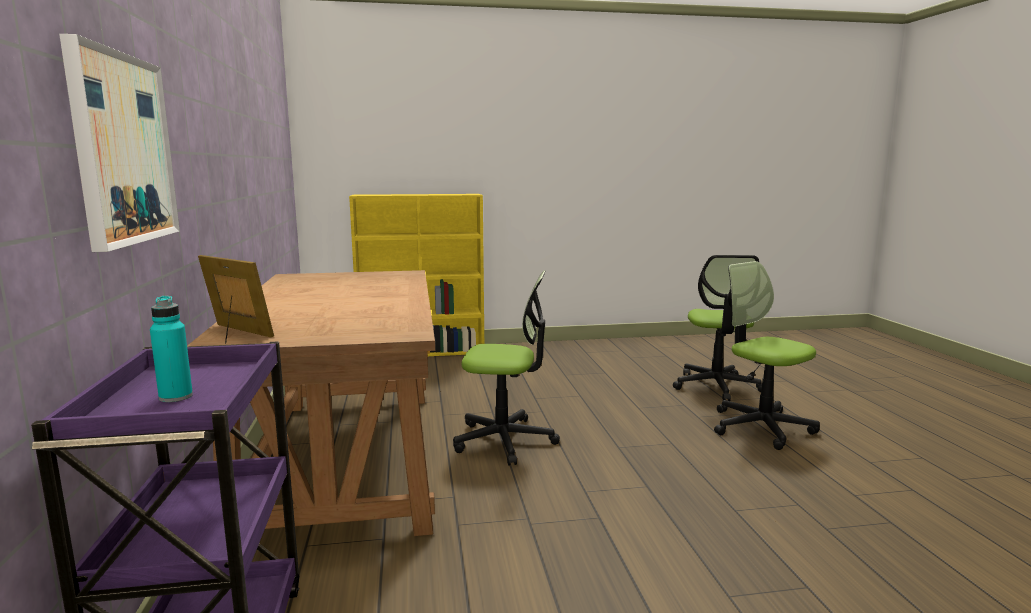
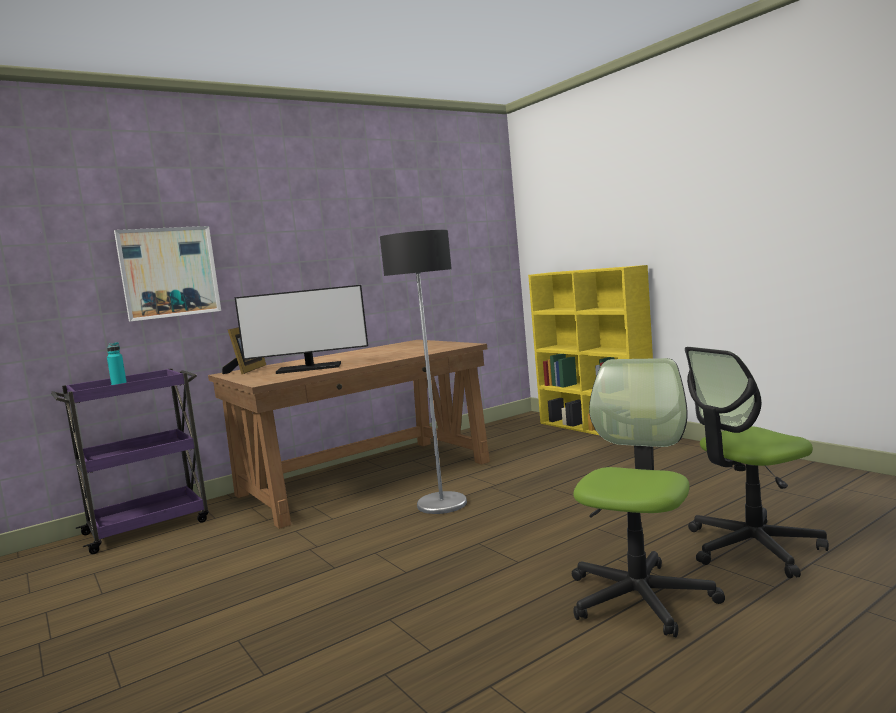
camera: 65 degrees right, 5 degrees down
(356, 314) = (309, 368): none -> monitor
(504, 440) = (441, 504): office chair -> floor lamp

